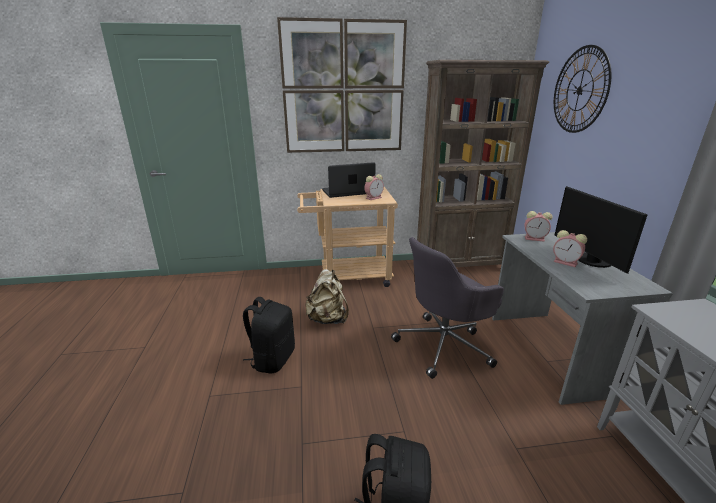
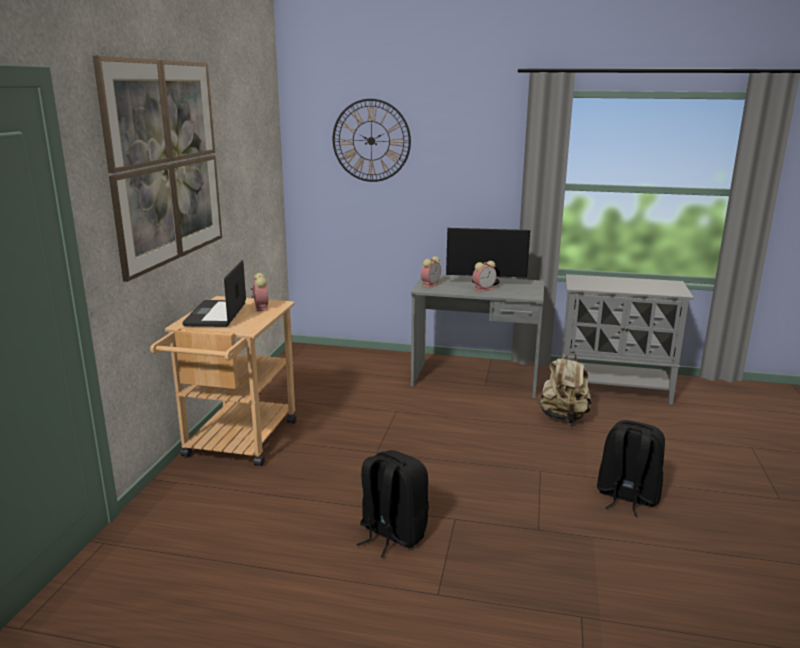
camera: 70 degrees left, 5 degrees down
(328, 319) = (333, 479): beige backpack -> beige backpack (563, 417)
(444, 345) = (435, 420): grey office chair -> none
(461, 265) = (293, 368): brown bookcase -> none

